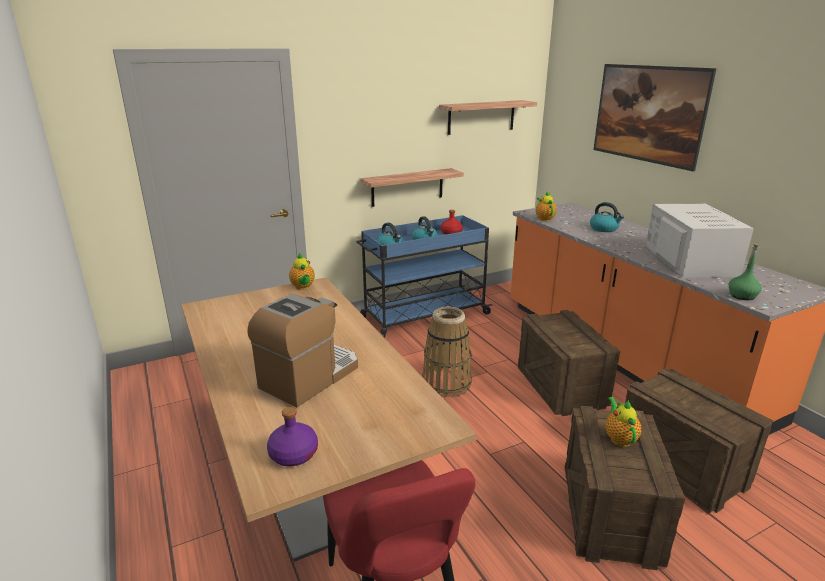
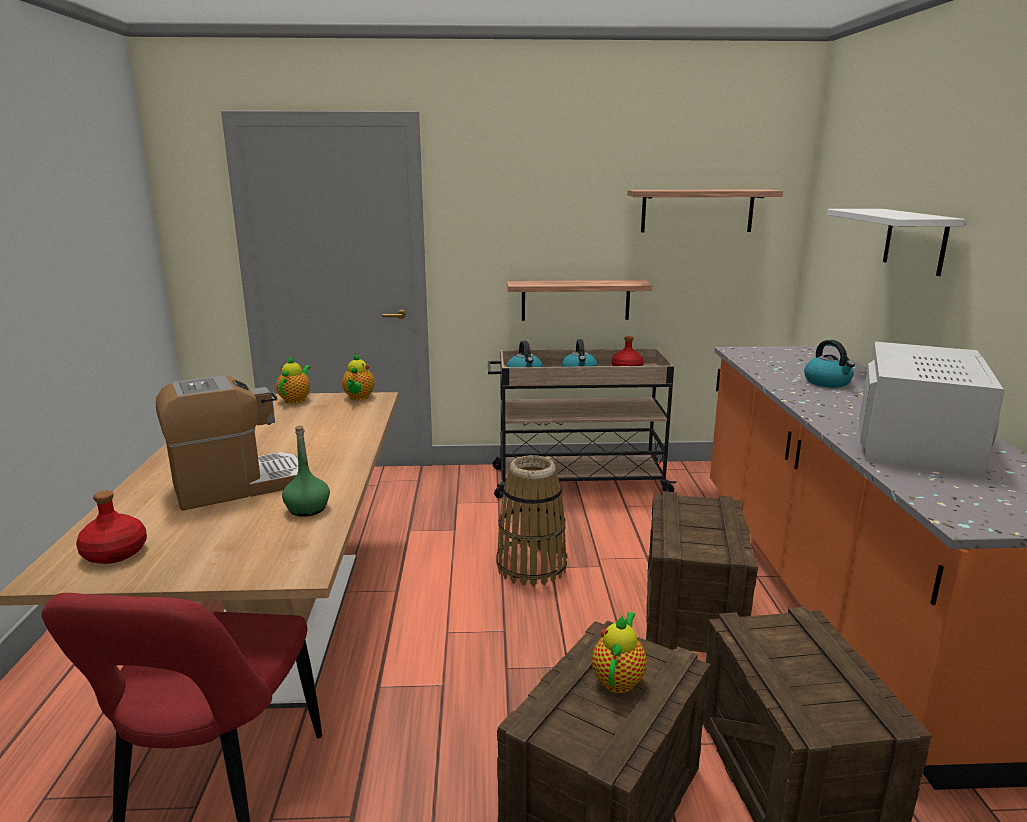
camera: 25 degrees right, 5 degrees down
(293, 454) = (114, 553): purple bottle -> red bottle
(423, 316) = (577, 481): blue cart -> beige cart
(544, 219) = (748, 360): teapot -> teapot (296, 399)
(644, 137) = (915, 241): picture -> white shelf
(742, 296) = (942, 502): green bottle -> green bottle (307, 509)

